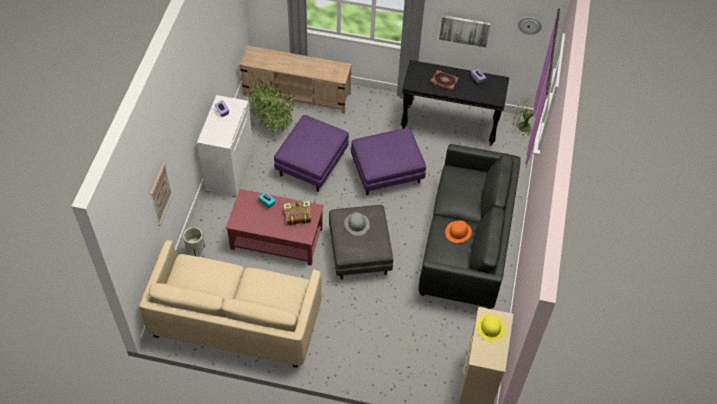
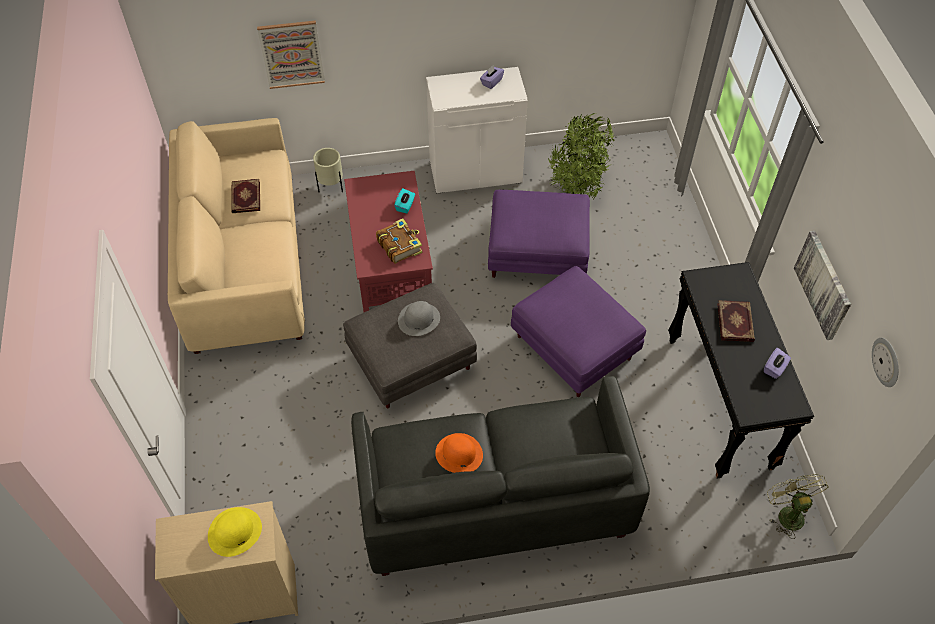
camera: 70 degrees right, 0 degrees up
(215, 284) = (245, 197): none -> book
(297, 94) = (650, 194): beige tv stand -> none

